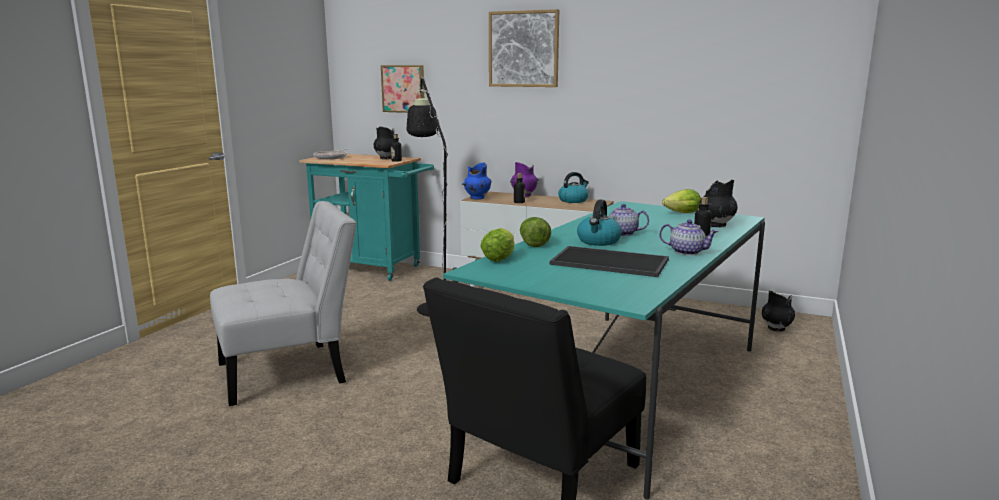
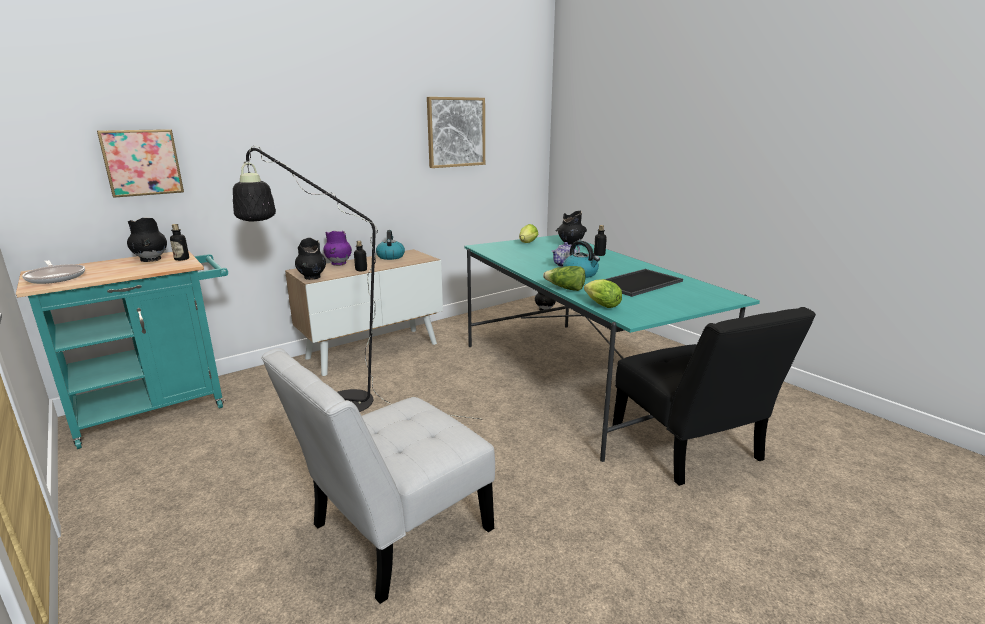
camera: 60 degrees left, 5 degrees up
(290, 371) = (393, 532): white chair -> white chair turned 135 degrees counterclockwise
(477, 198) = (312, 277): blue vase -> black vase
(524, 49) = (308, 109): picture -> picture (456, 132)
(687, 252) = (630, 264): teapot -> none

